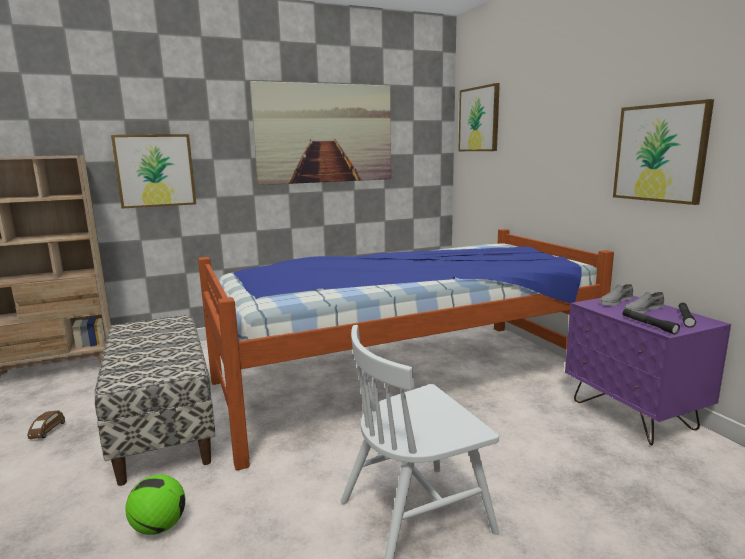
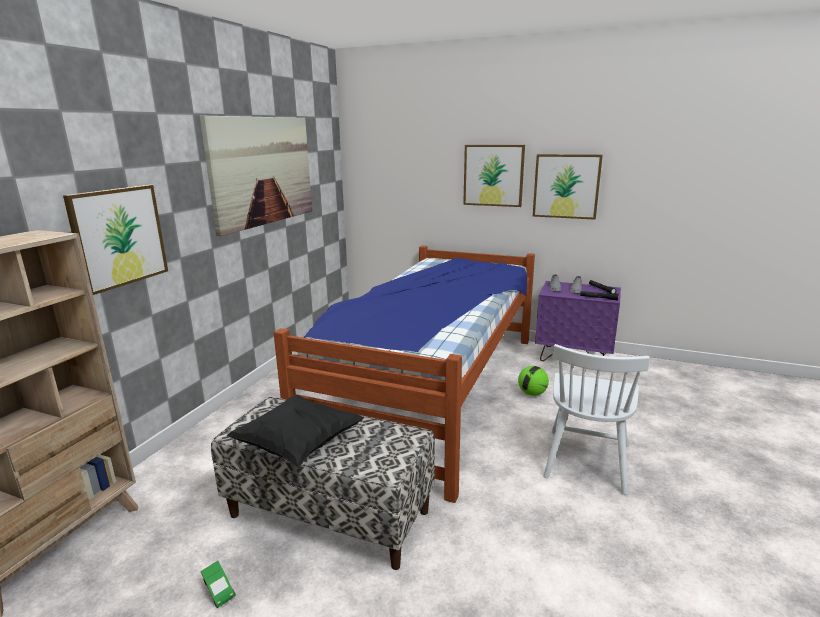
camera: 45 degrees left, 5 degrees up
(47, 432) = (218, 591): brown toy car -> green toy car
(128, 346) = (298, 446): none -> black pillow
(159, 527) = (485, 565): football -> football (532, 393)
(479, 119) = (378, 151): picture -> picture (493, 175)

